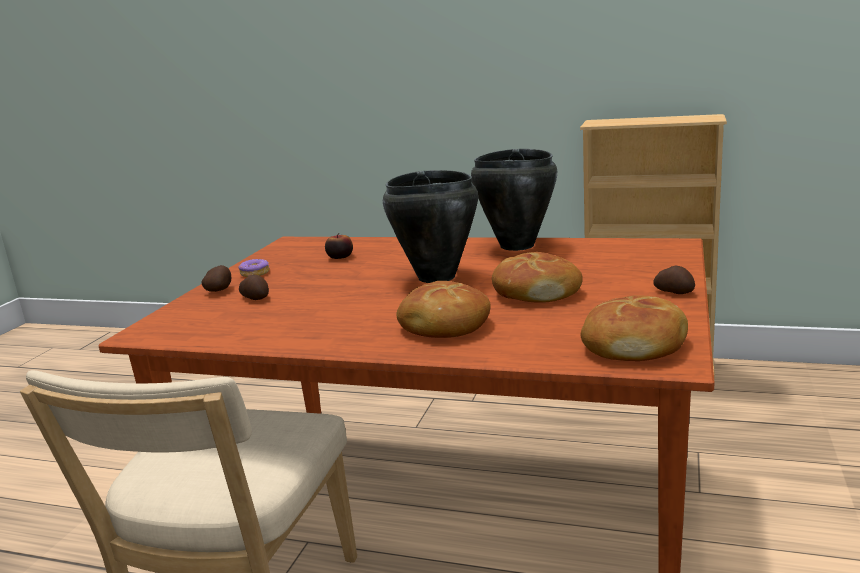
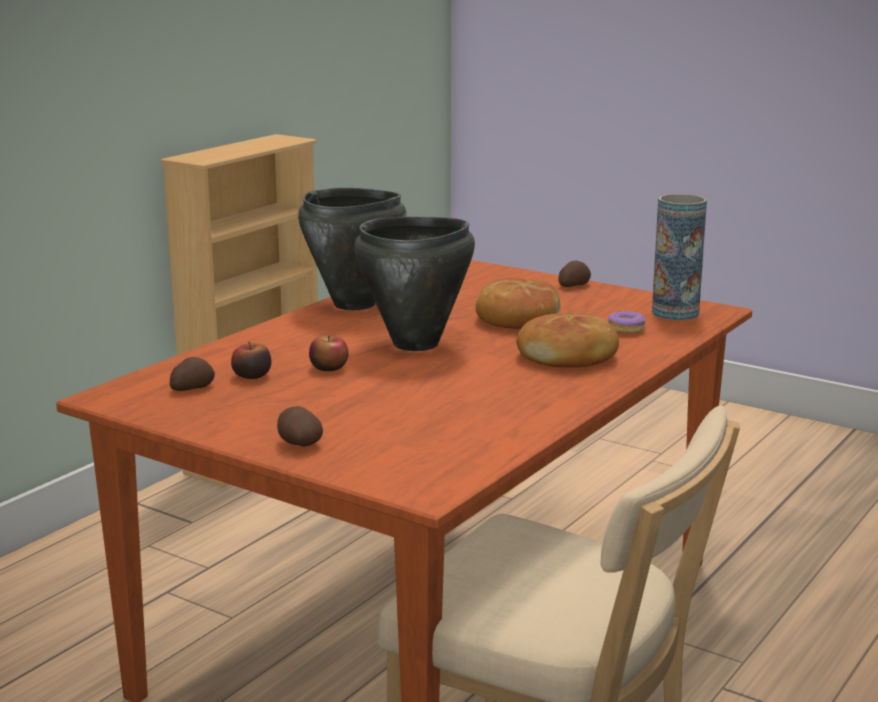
camera: 75 degrees left, 0 degrees up
(255, 273) = (248, 422): donut -> donut (626, 329)
(255, 298) = (365, 425): potato -> potato (192, 387)
(366, 268) = (329, 367): none -> apple
(635, 344) = (675, 313): bread -> vase

